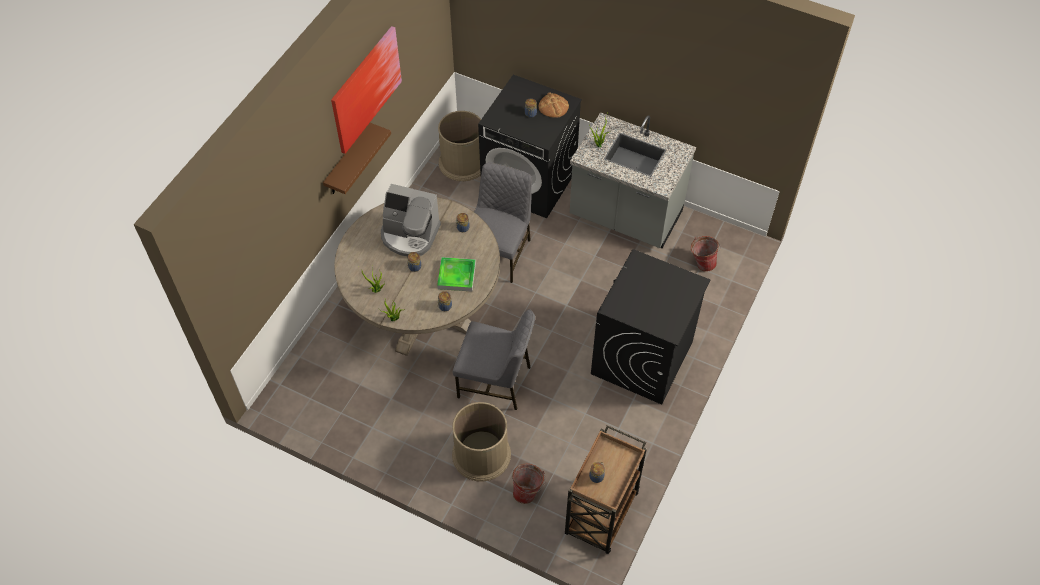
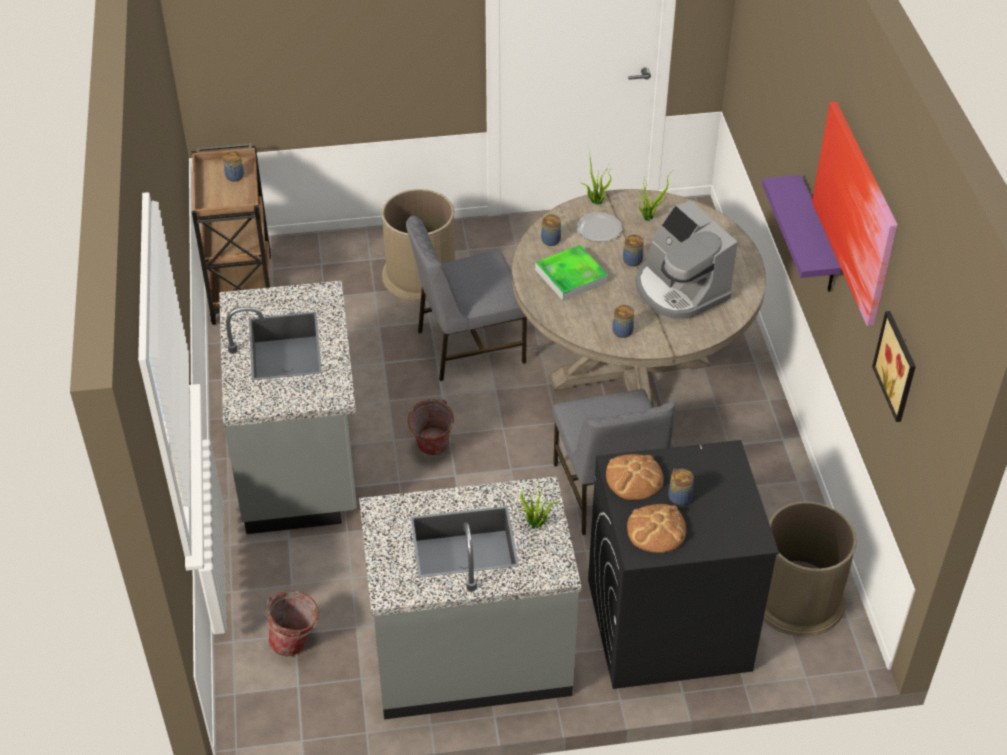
camera: 145 degrees right, 10 degrees down
(348, 161) = (818, 237): brown shelf -> purple shelf
(410, 235) = (679, 290): coffee machine -> coffee machine turned 105 degrees counterclockwise
(411, 299) = (598, 229): none -> plate
(415, 51) = (898, 365): none -> picture
(528, 491) = (340, 269): bucket -> bucket (430, 450)
(542, 131) = (634, 478): none -> bread
(642, 358) = (301, 463): black washing machine -> grey counter

